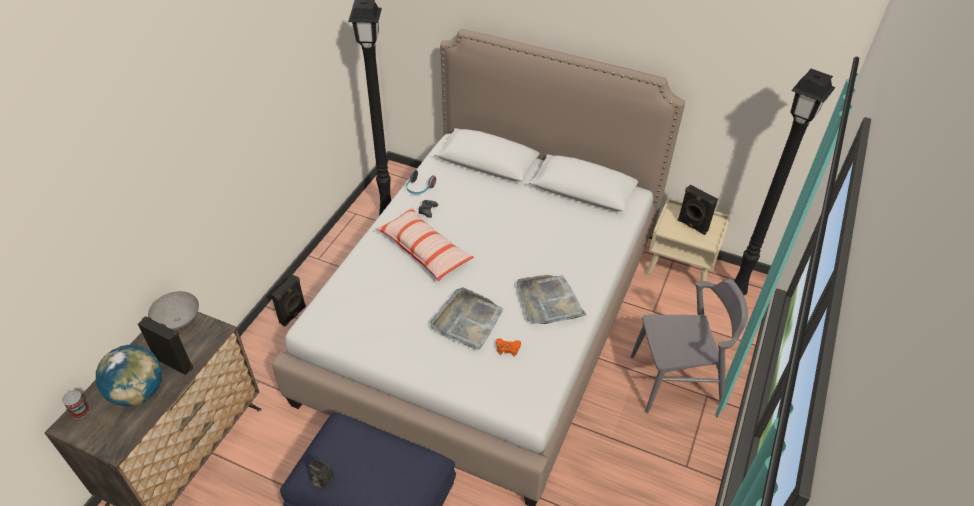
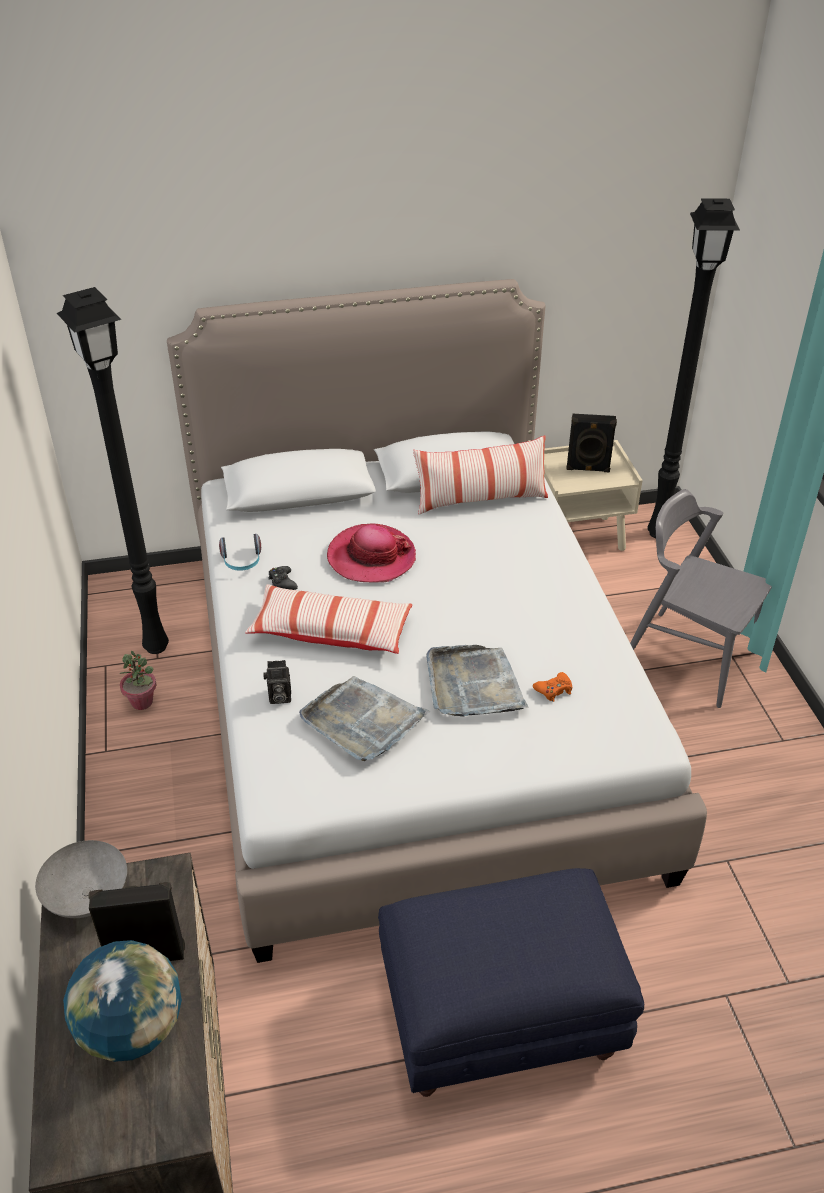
camera: 35 degrees left, 5 degrees down
(80, 411) = (59, 1117): can -> none
(293, 315) = (141, 843): black speaker -> none
(322, 480) = (469, 992): camera -> camera (278, 697)
(355, 242) = (142, 702): none -> potted plant
(487, 219) = (371, 557): none -> hat
(548, 302) = (544, 614): grey tray -> grey tray (362, 721)
(584, 214) = (480, 500): none -> pillow
(676, 381) = (688, 658): grey chair -> grey chair turned 105 degrees counterclockwise

